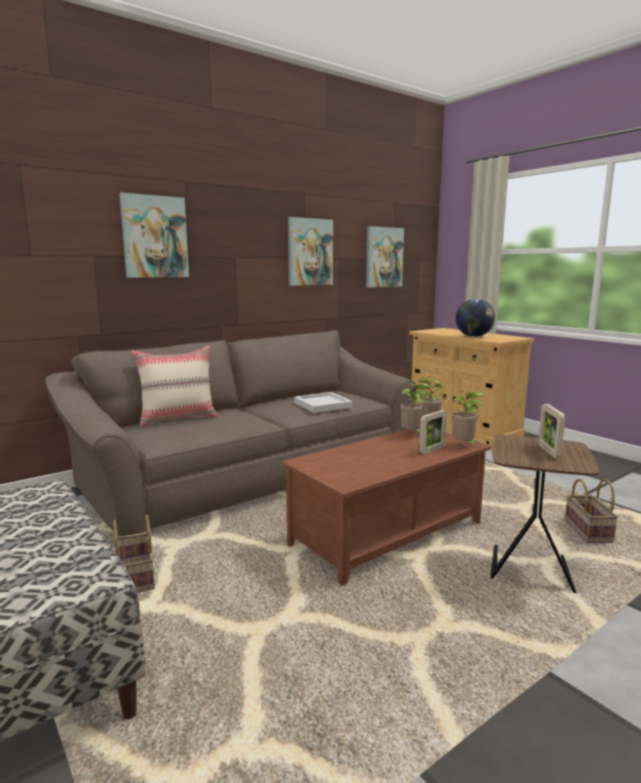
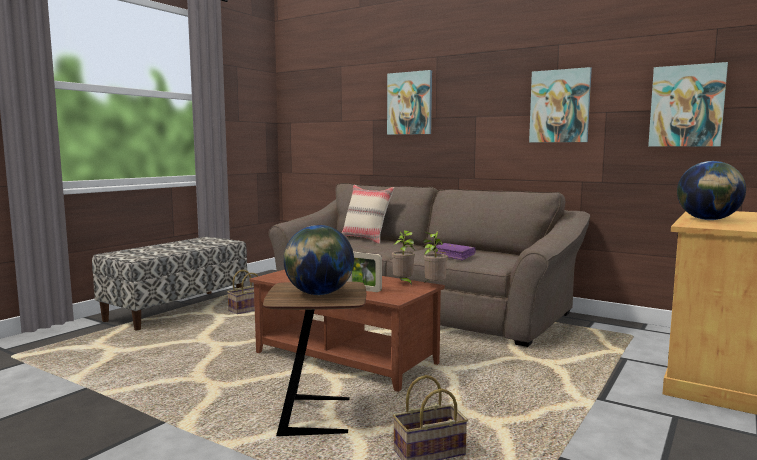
camera: 70 degrees right, 5 degrees down
(324, 405) = (453, 256): white tray -> purple book
(464, 446) = (387, 297): potted plant -> none
(548, 451) = (319, 294): picture frame -> globe

